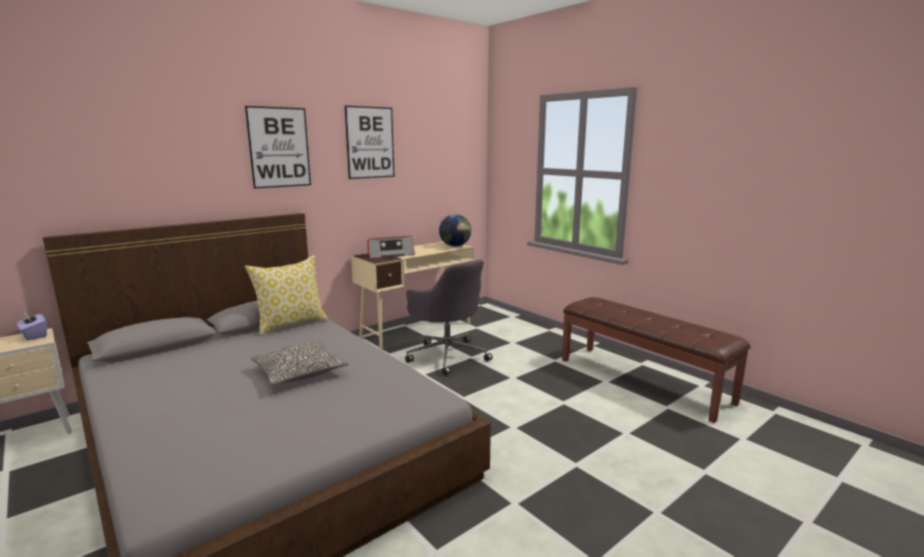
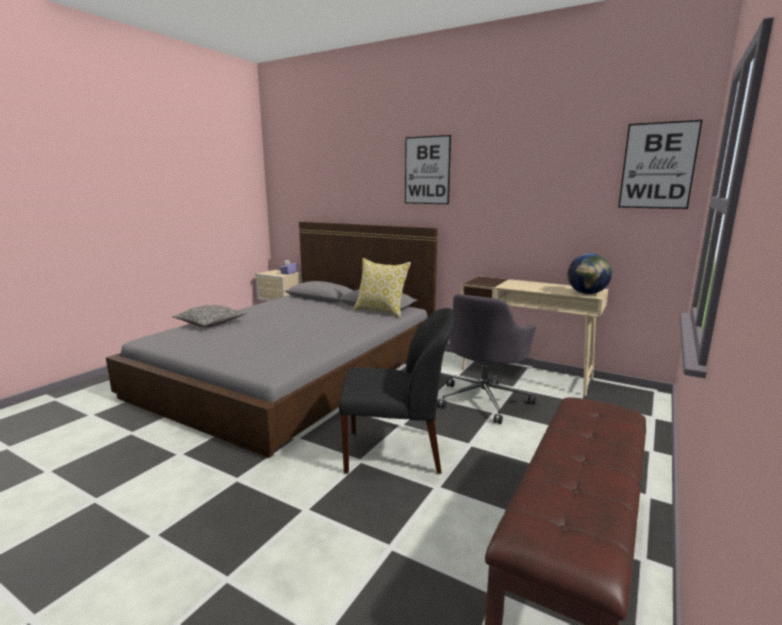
camera: 70 degrees right, 0 degrees up
(300, 372) = (299, 330): pillow -> pillow (211, 323)
(370, 142) = (513, 164): picture -> picture (658, 166)
(390, 254) = (501, 282): radio -> none
(508, 408) = (396, 452): none -> black chair

